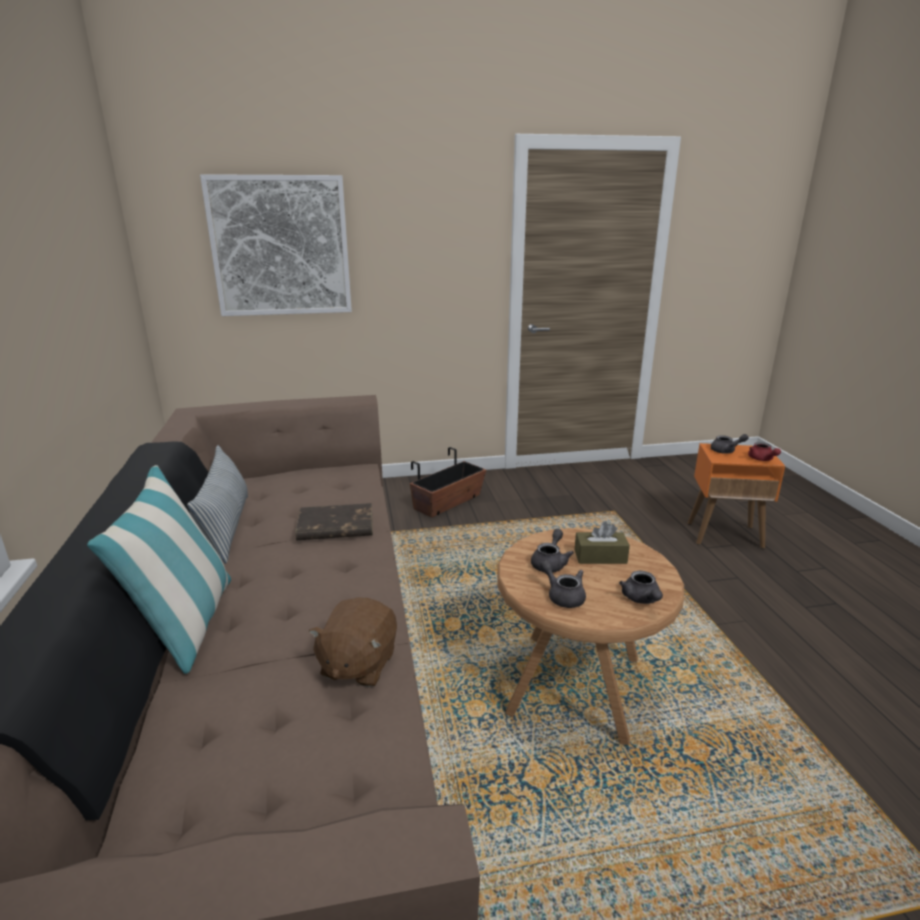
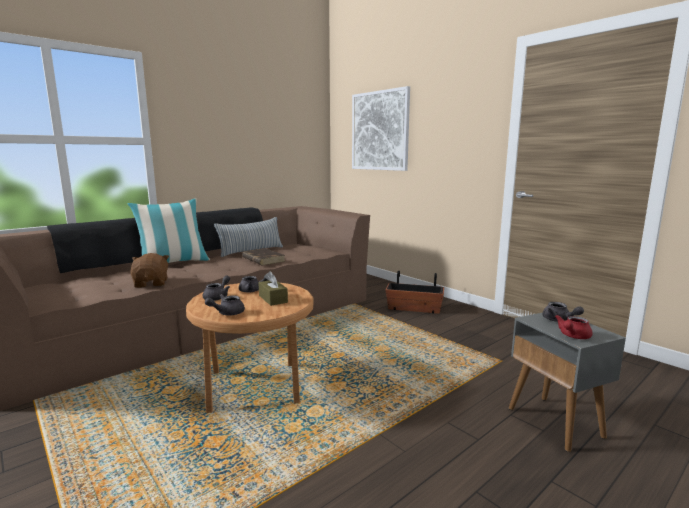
camera: 60 degrees right, 10 degrees down
(358, 664) = (152, 283): brown plush toy -> brown plush toy turned 90 degrees clockwise
(725, 535) = (555, 423): orange side table -> grey side table

